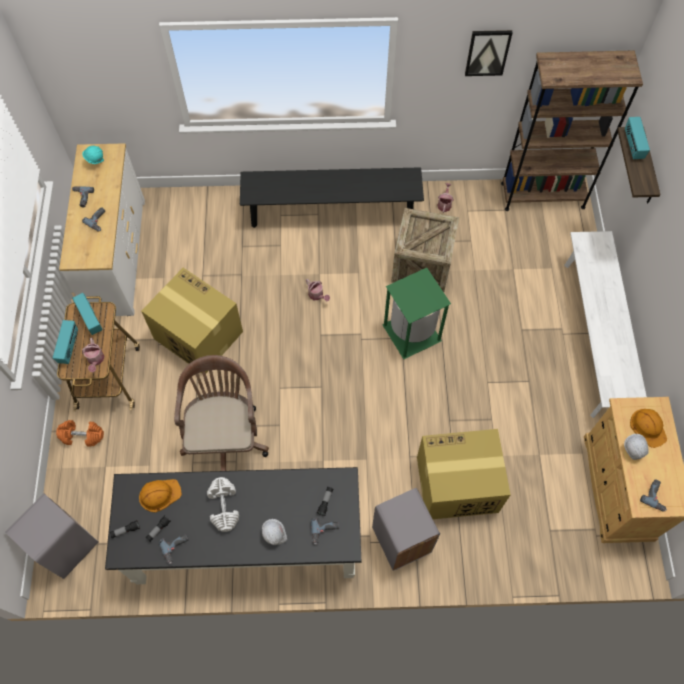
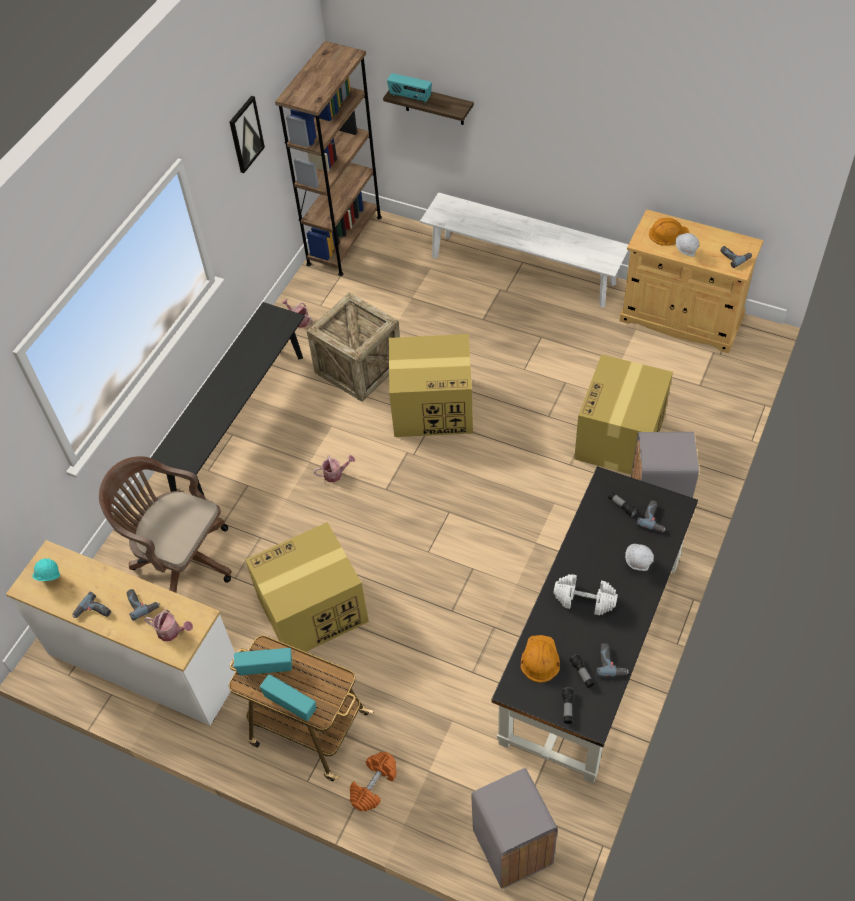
camera: 60 degrees left, 10 degrees down
(96, 360) = (326, 679): watering can -> watering can (172, 632)
(225, 436) = (458, 626): brown office chair -> brown office chair (180, 559)
(413, 333) = (434, 407): green trash can -> cardboard box

